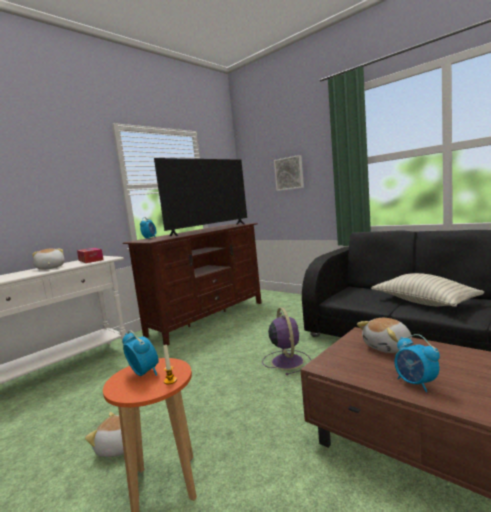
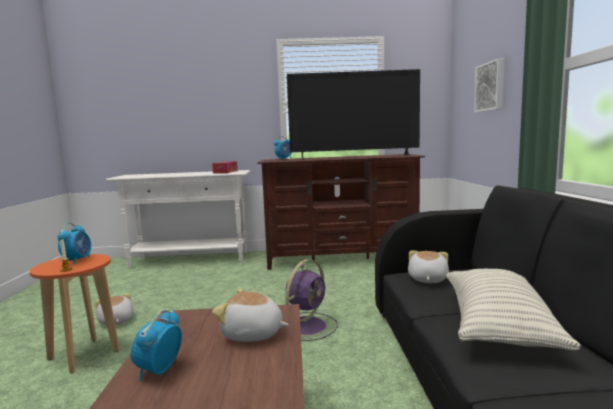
camera: 45 degrees right, 0 degrees up
(50, 268) = (190, 173): plush toy -> plush toy (427, 279)

